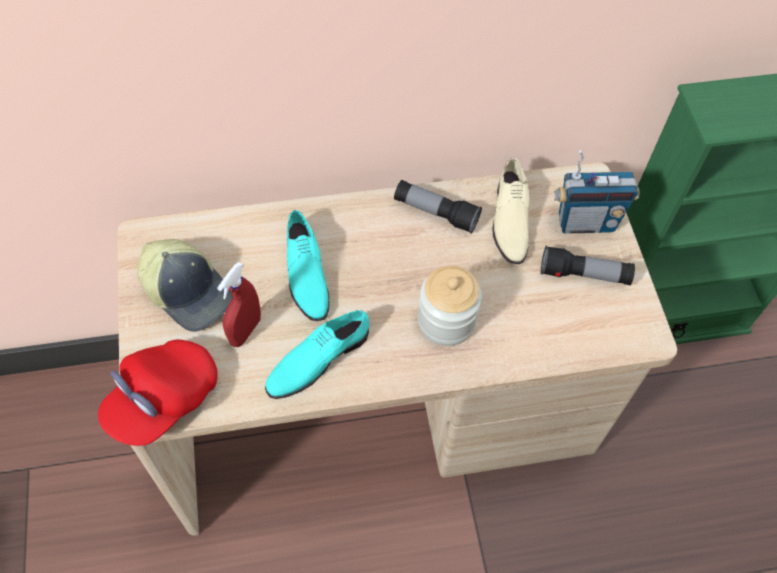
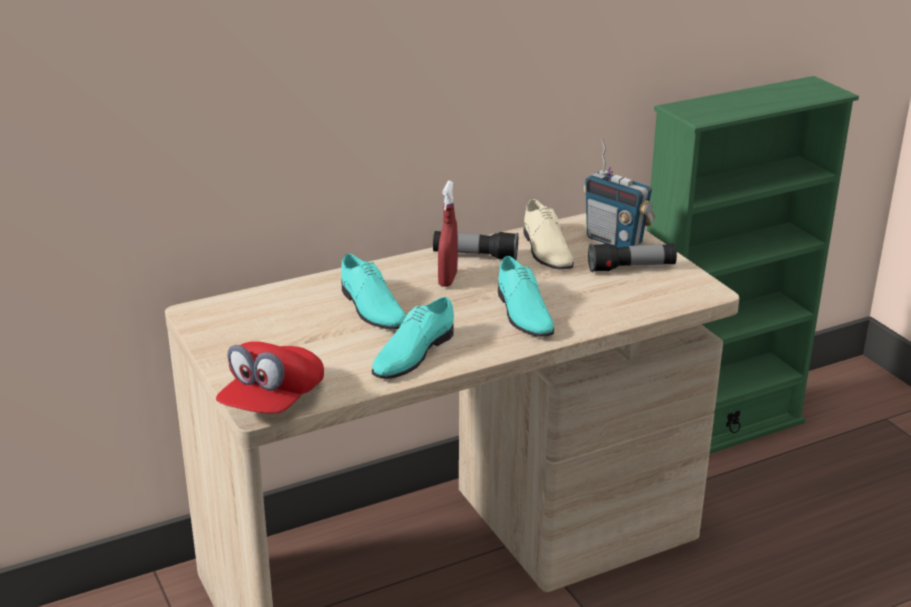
camera: 15 degrees left, 30 degrees down
(189, 291) = (260, 335): cap -> none
(245, 331) = (331, 349): red spray bottle -> red spray bottle (447, 279)
(446, 321) = (522, 312): jar -> turquoise shoe
(585, 222) = (614, 241): radio -> radio turned 60 degrees clockwise

